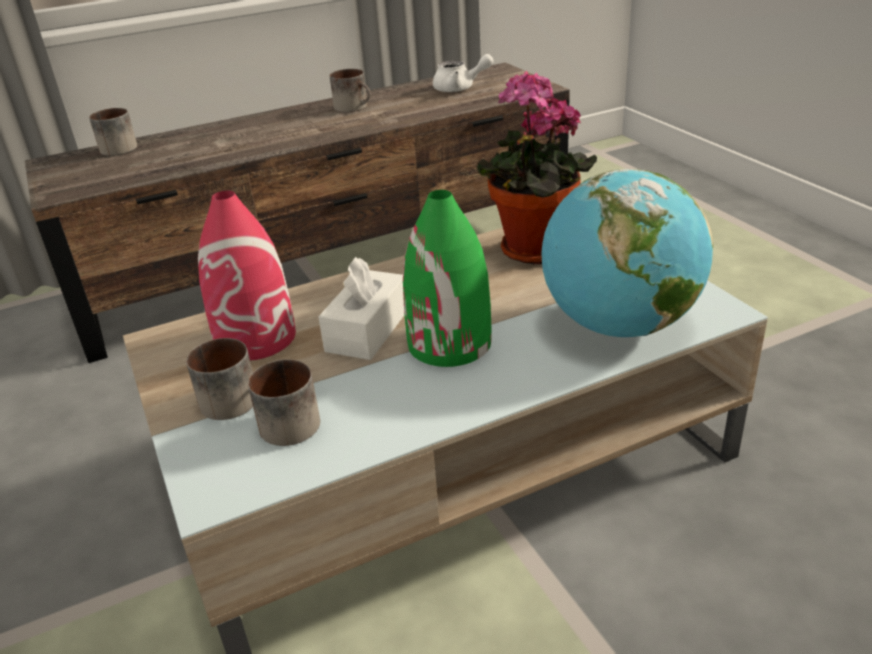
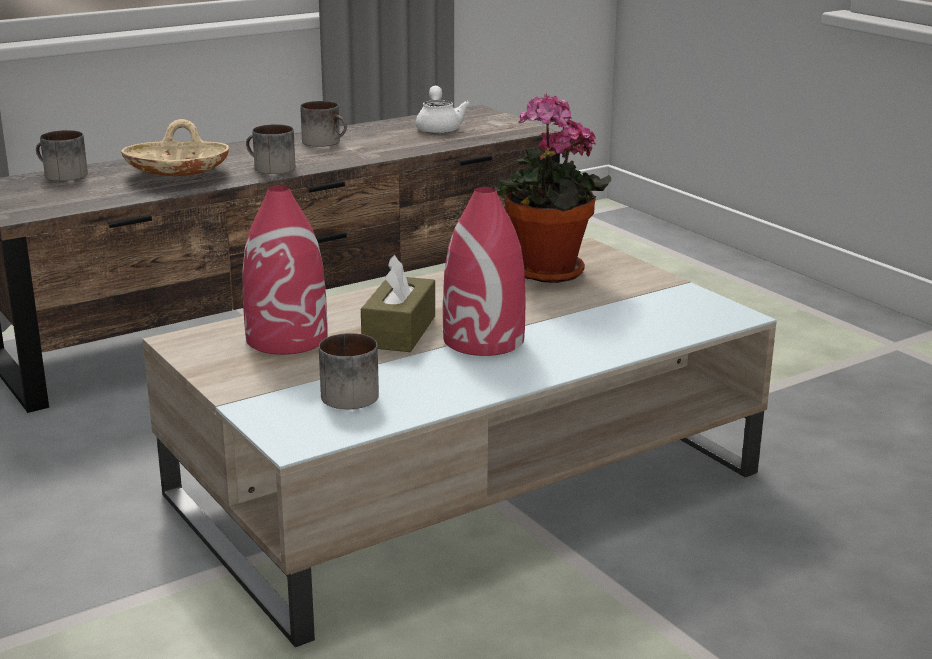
camera: 10 degrees left, 10 degrees down
(213, 144) = (178, 172): none -> beige bowl
(221, 400) = (273, 381): mug -> mug (269, 168)
(368, 330) = (399, 331): white tissue box -> brown tissue box
(450, 344) = (484, 340): green vase -> red vase
(459, 88) = (439, 128): white teapot -> white teapot turned 90 degrees counterclockwise
(619, 326) = (641, 326): globe -> none

